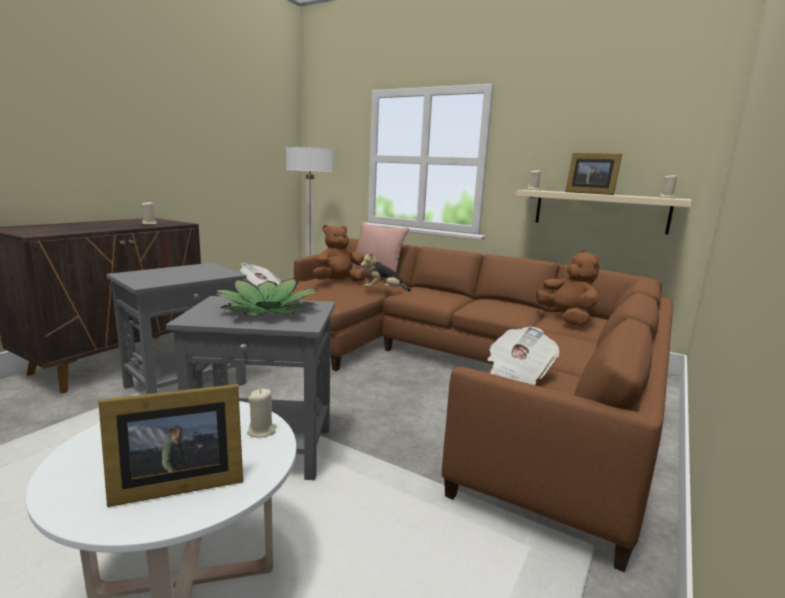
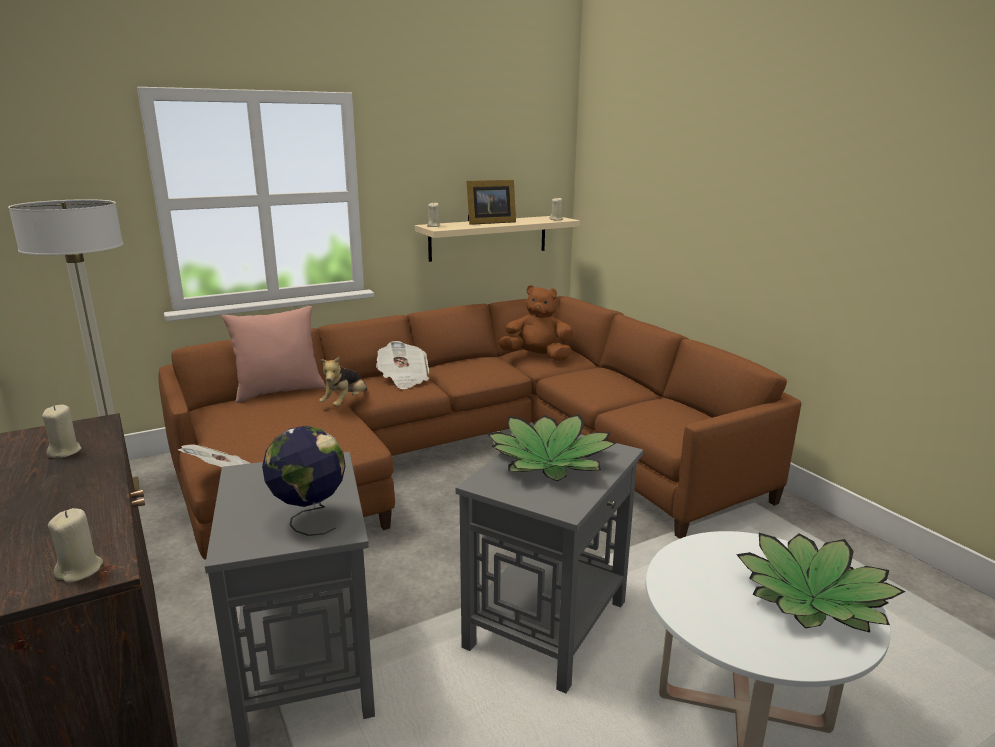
camera: 60 degrees left, 5 degrees up
(156, 279) = (309, 519): none -> globe
(174, 484) = (813, 597): picture frame -> potted plant
(262, 431) = (731, 545): beige candle -> beige candle (80, 570)
(338, 282) = (272, 418): brown plush toy -> none
(517, 374) = (649, 416): newspaper -> newspaper (403, 379)

